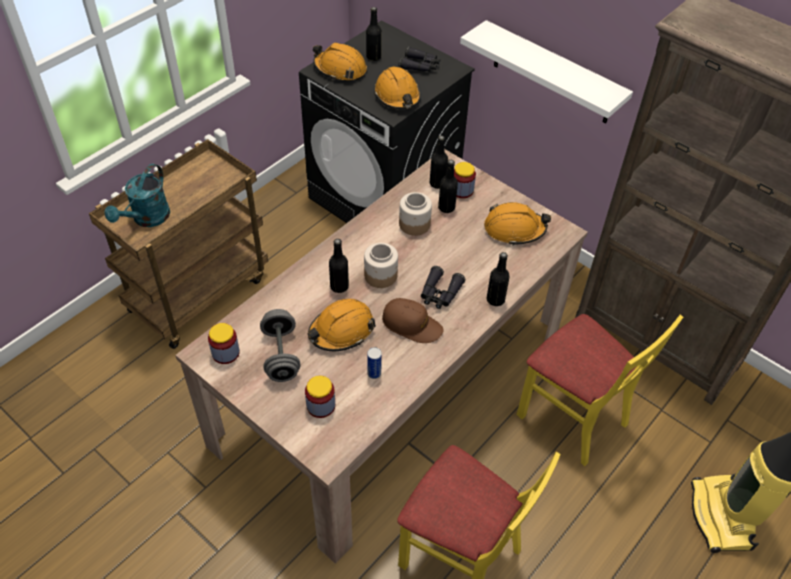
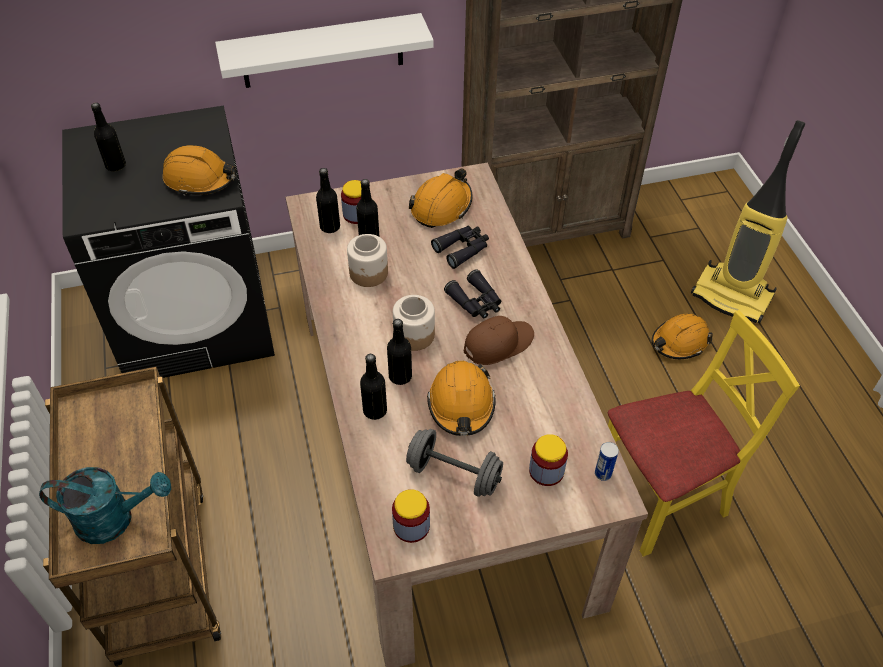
camera: 55 degrees left, 0 degrees up
(147, 219) = (115, 519): turquoise watering can -> turquoise watering can turned 60 degrees counterclockwise
(340, 69) = (103, 201): orange hard hat -> orange hard hat (679, 342)
(374, 373) = (537, 405): can -> can (603, 474)
(420, 65) = (173, 139): black binoculars -> black binoculars (462, 249)
(495, 300) = (516, 266): black bottle -> black bottle (375, 410)
(573, 417) = (578, 331): yellow chair -> none

